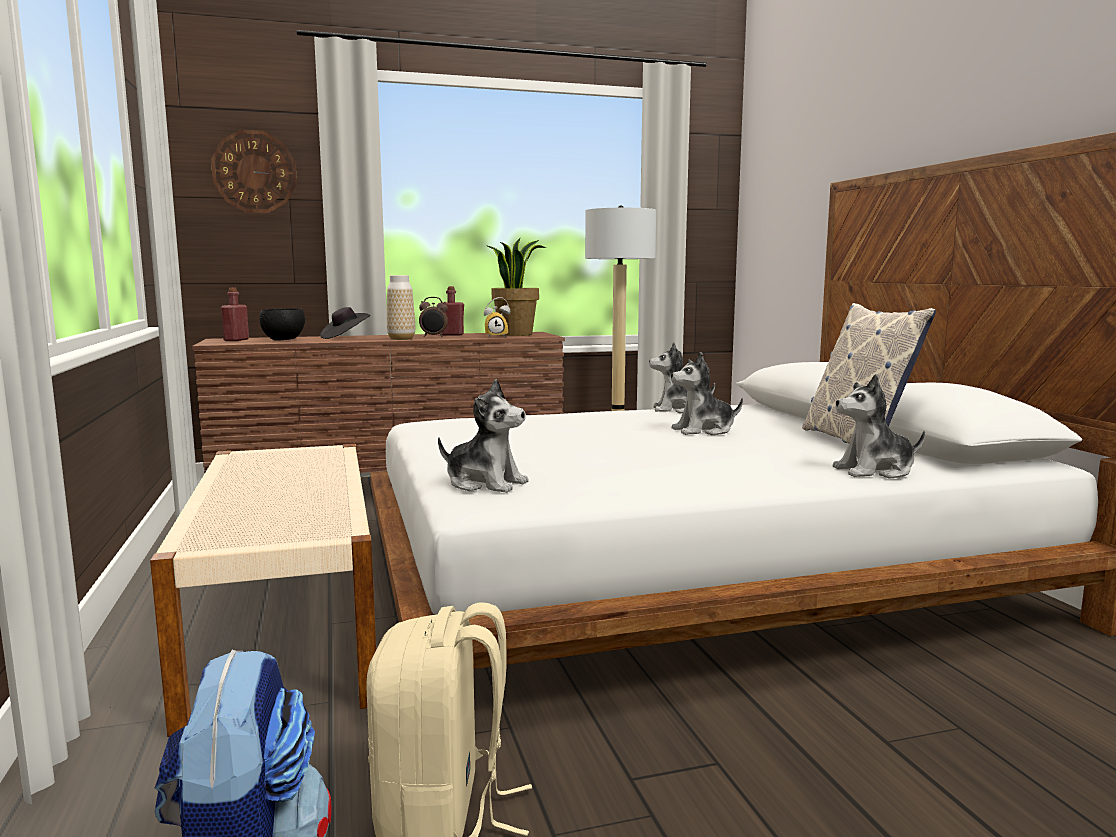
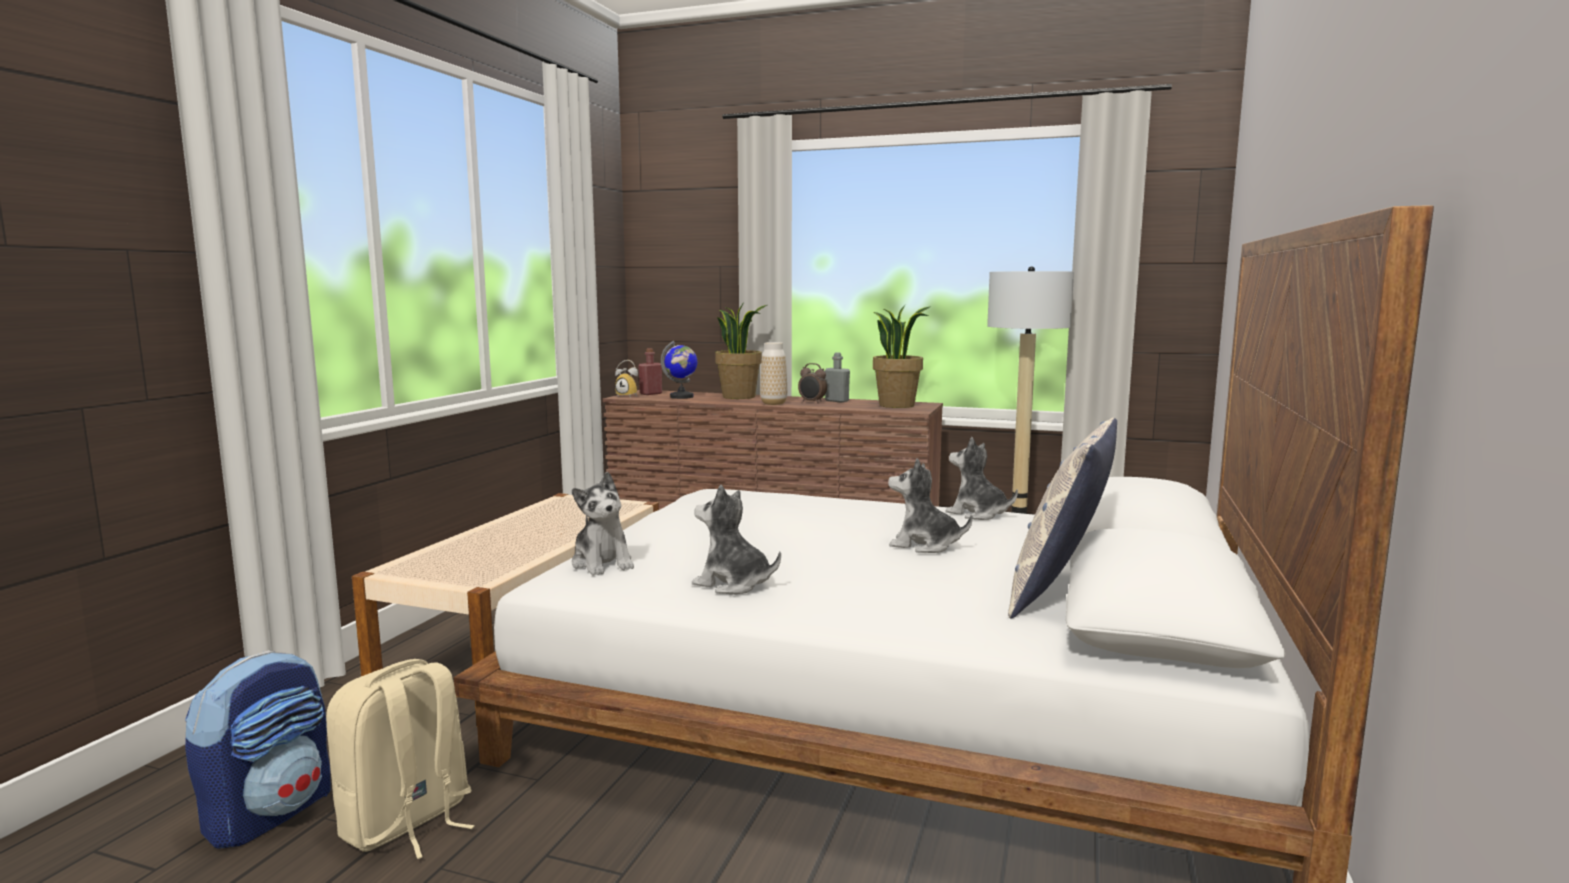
camera: 35 degrees right, 0 degrees up
(254, 172) = (692, 243): wall clock -> none
(284, 340) = (681, 397): black bowl -> globe
(345, 337) = (739, 396): black hat -> potted plant
(452, 335) = (837, 401): red bottle -> grey bottle
(496, 337) = (864, 408): alarm clock -> alarm clock (629, 396)
(875, 471) = (971, 633): plush toy -> plush toy (733, 584)

